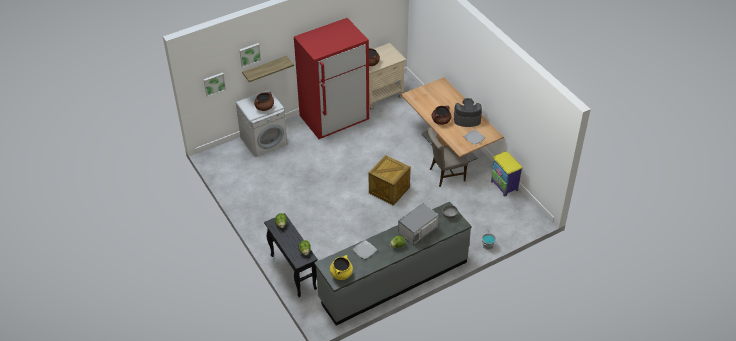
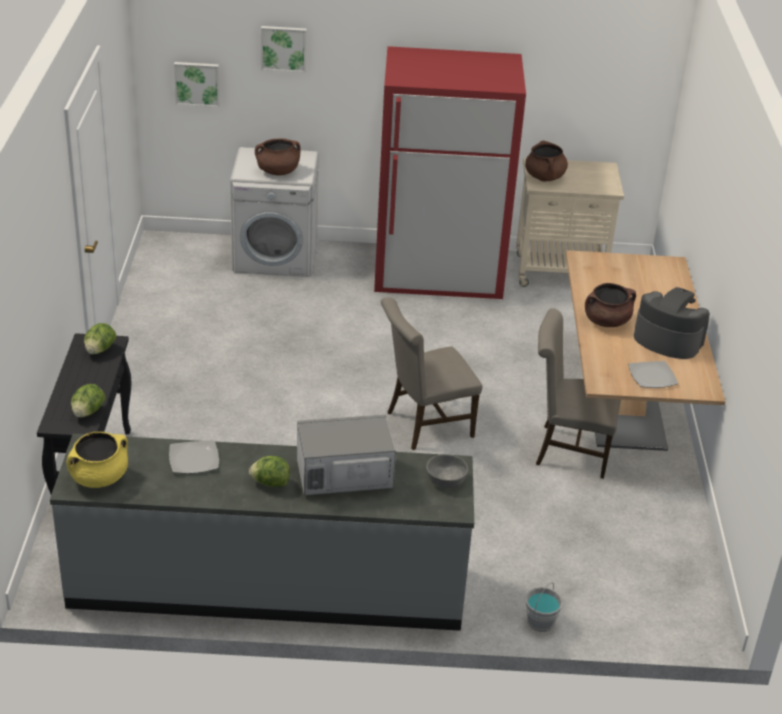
camera: 30 degrees right, 10 degrees down
(265, 69) = (314, 98): shelf -> none
(389, 190) = (424, 425): crate -> beige chair
(504, 187) = (683, 527): nightstand -> none

